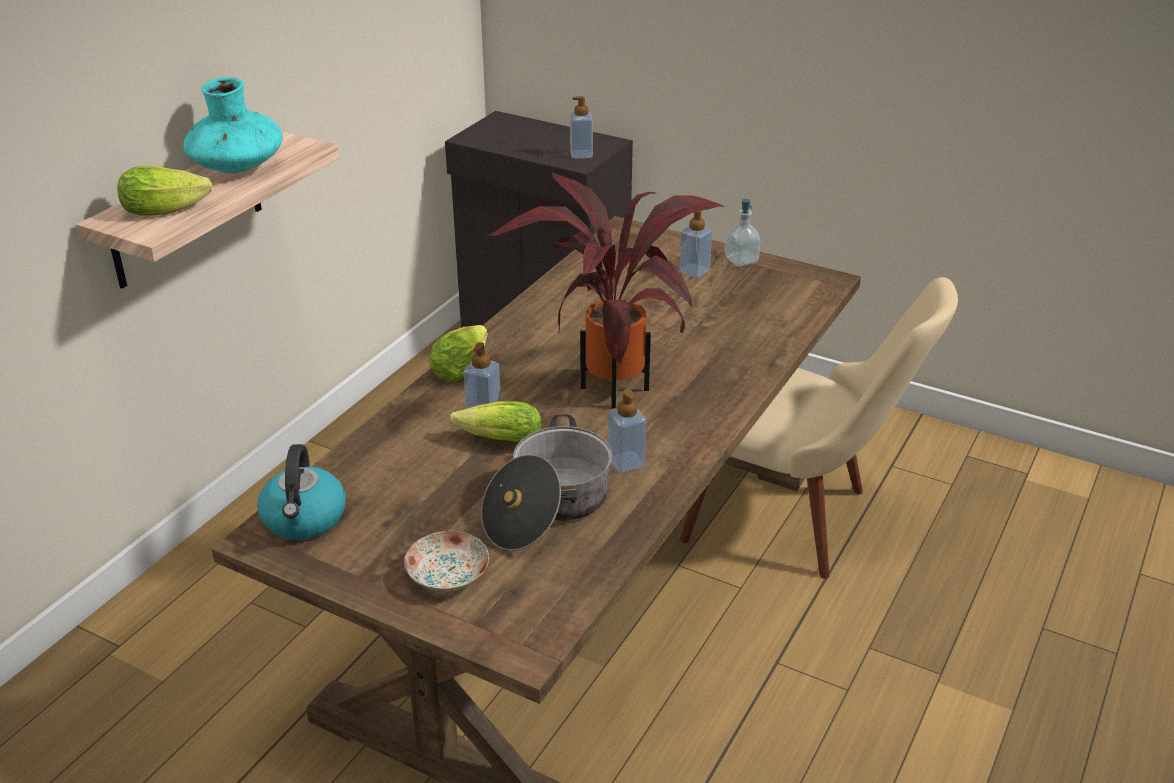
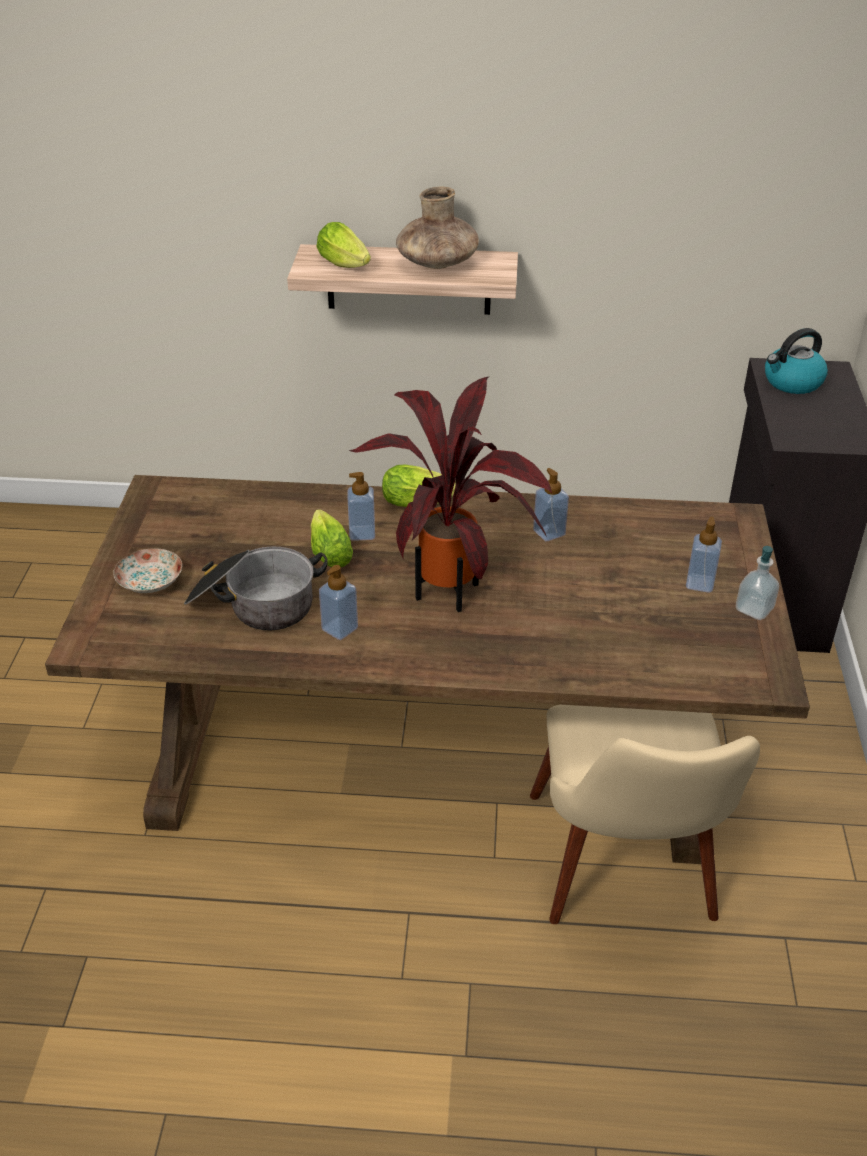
camera: 65 degrees right, 5 degrees up
(237, 166) = (437, 263): turquoise vase -> brown vase
(304, 519) = (182, 499): kettle -> kettle (792, 382)
(581, 154) = (811, 435): soap dispenser -> soap dispenser (549, 532)

